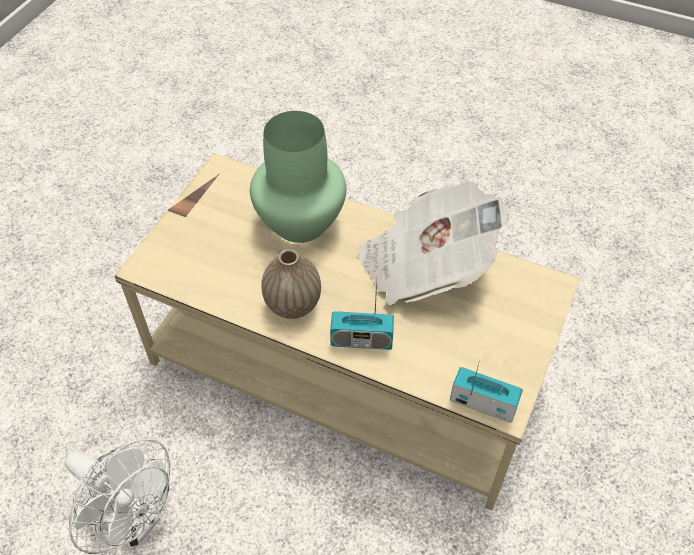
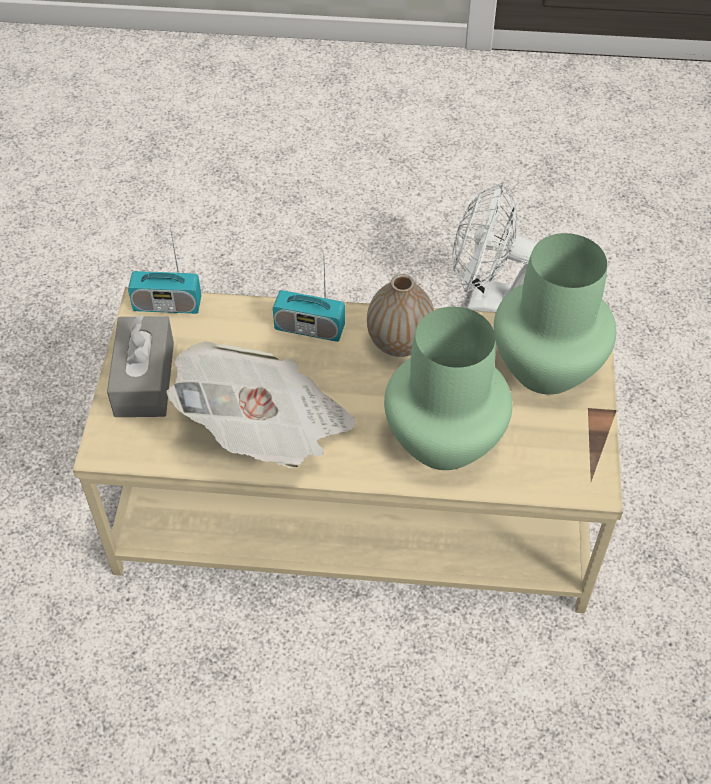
camera: 160 degrees right, 0 degrees up
(193, 253) = (545, 366): none -> green vase
(361, 340) = (309, 328): radio -> radio turned 150 degrees counterclockwise
(515, 334) = (144, 379): none -> grey tissue box

